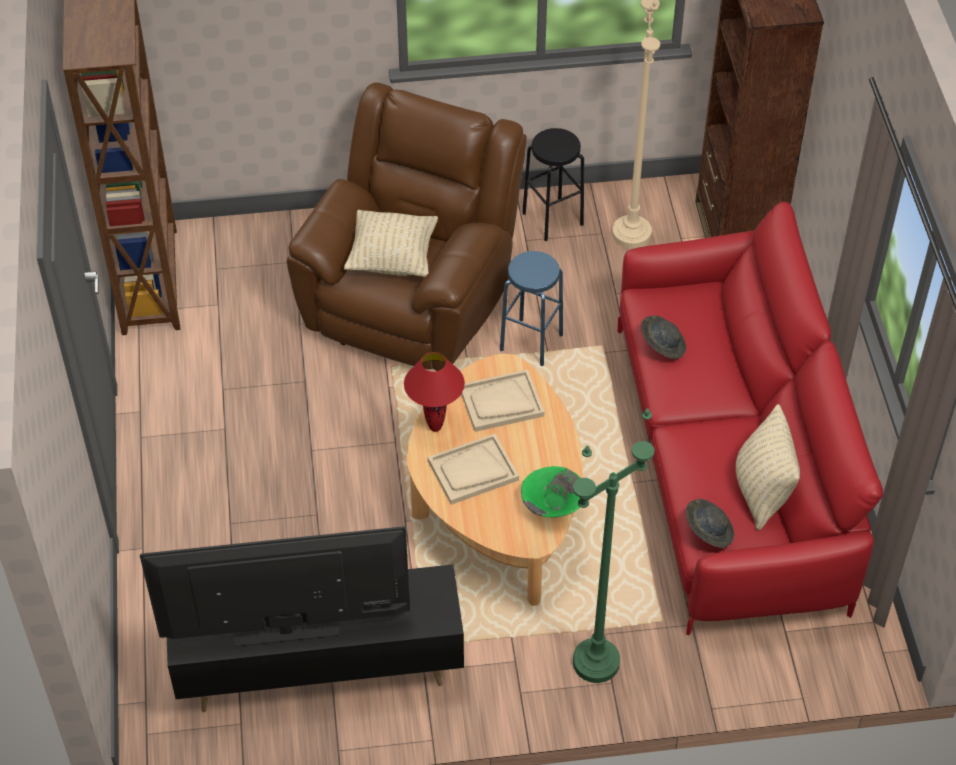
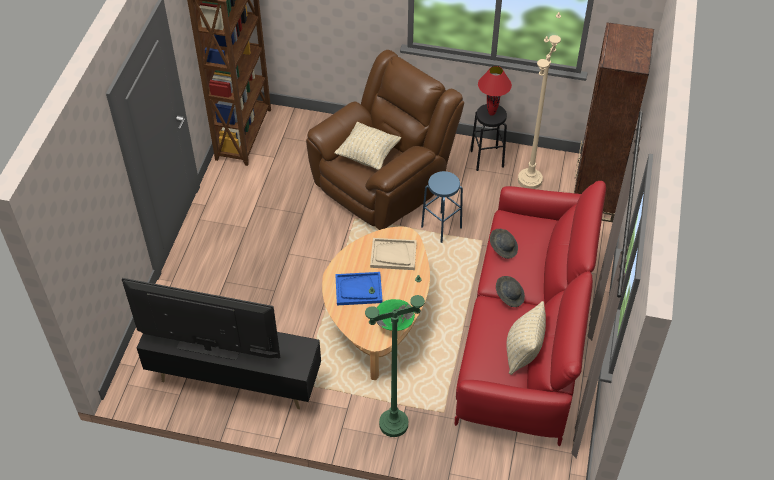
camera: 20 degrees right, 0 degrees up
(436, 427) = (349, 258): red table lamp -> red table lamp (492, 113)
(473, 471) = (358, 289): beige tray -> blue tray
(708, 531) = (479, 365): grey hat -> grey hat (509, 296)

